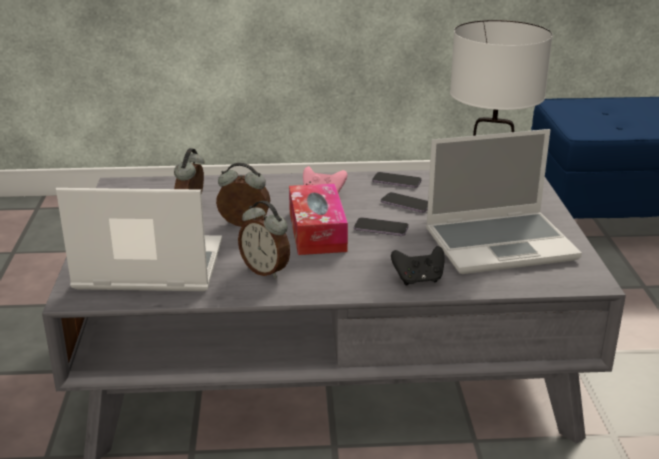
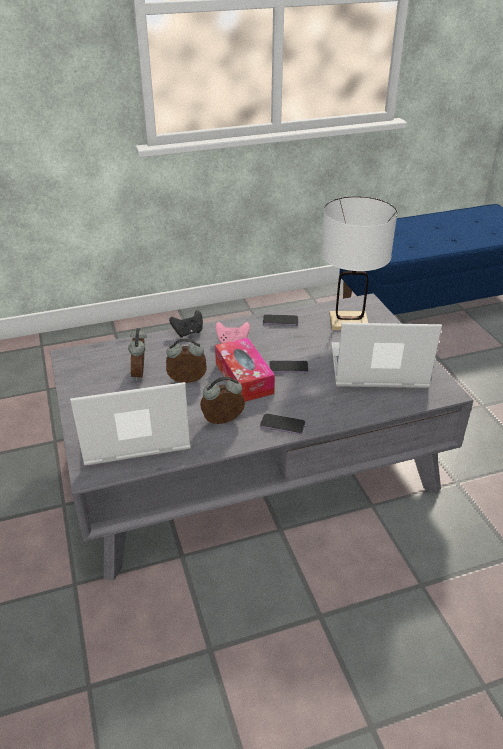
camera: 15 degrees left, 10 degrees up
(266, 270) = (223, 421): alarm clock -> alarm clock turned 135 degrees clockwise
(406, 204) = (296, 342): phone -> phone (282, 425)
(418, 280) = (334, 411): black game controller -> black game controller (188, 332)
(501, 244) = (376, 368): laptop -> laptop turned 150 degrees counterclockwise

